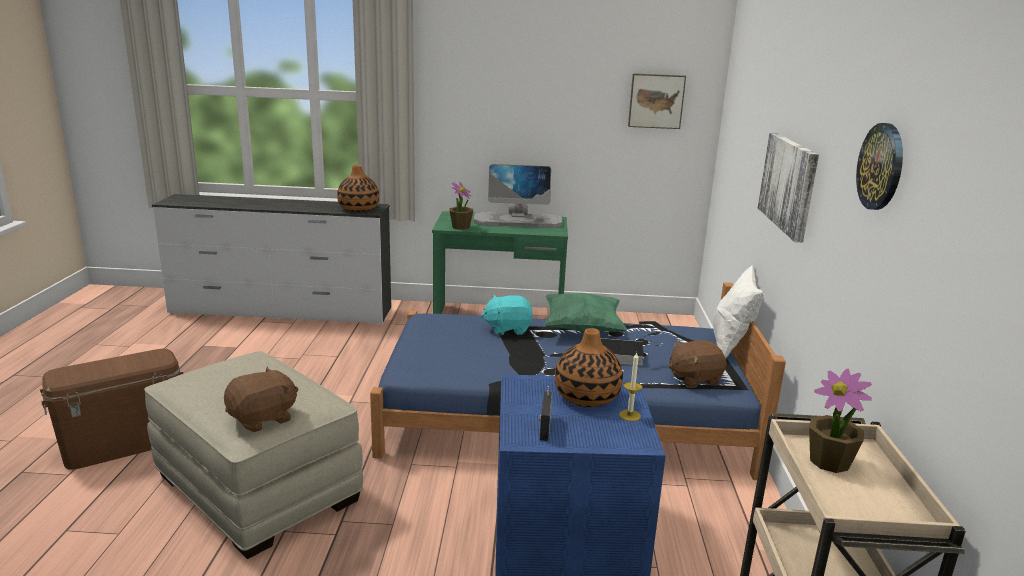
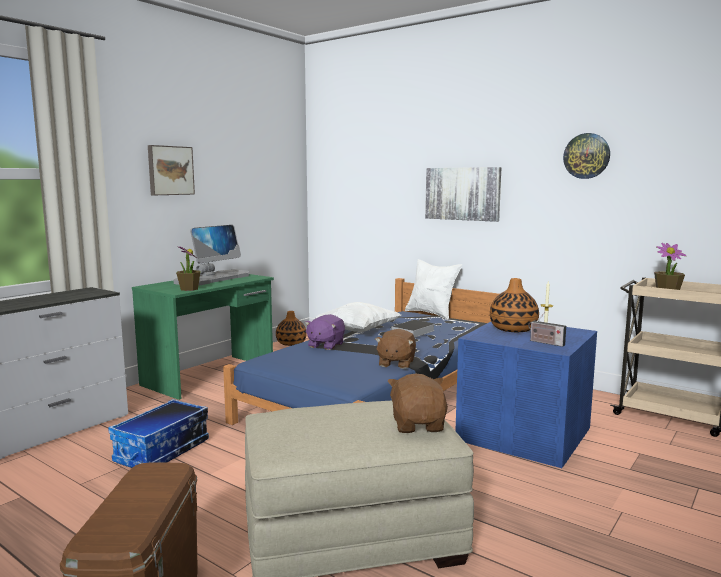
camera: 55 degrees left, 10 degrees down
(335, 362) = (162, 451): none -> storage box
(358, 209) = (80, 294): vase -> vase (291, 343)
(507, 329) = (325, 345): turquoise plush toy -> purple plush toy
(582, 329) = (358, 331): green pillow -> white pillow
(656, 101) = (272, 169): picture -> picture (170, 170)
(694, 379) = (462, 327): brown plush toy -> brown plush toy (396, 363)

